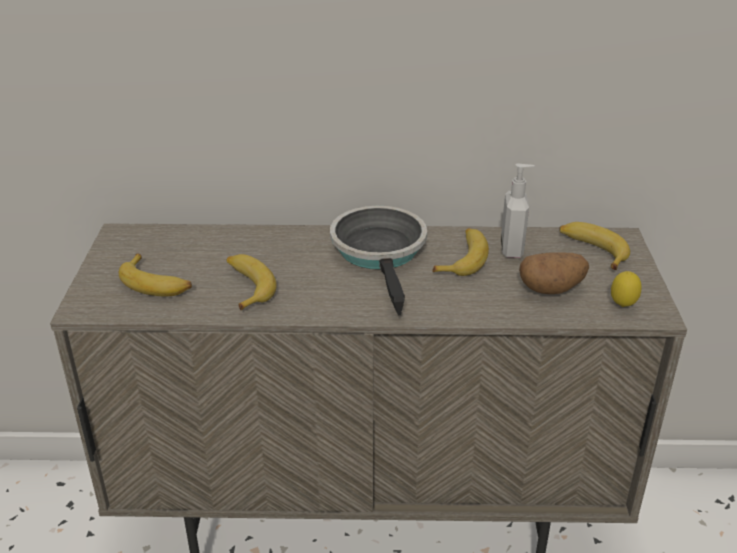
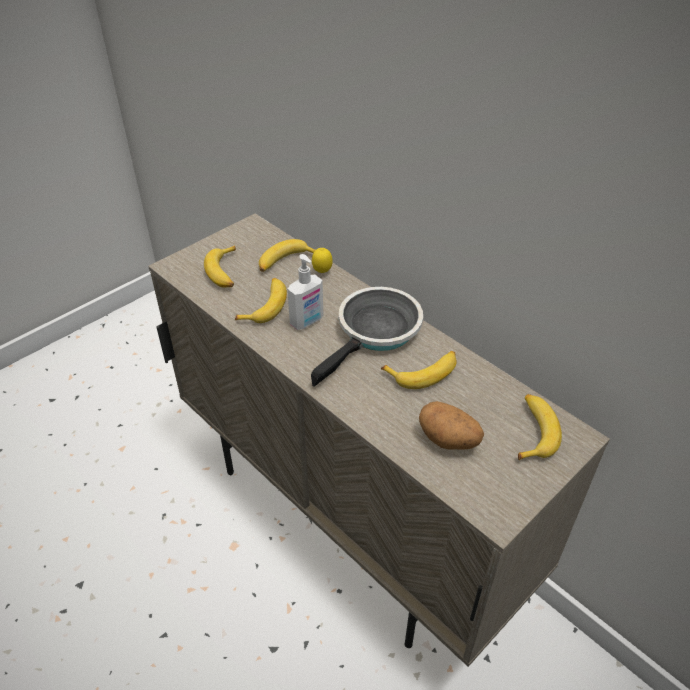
camera: 45 degrees right, 10 degrees up
(208, 245) = (285, 262): none -> banana
(512, 249) = (471, 389): soap dispenser -> soap dispenser (307, 322)
(622, 306) = (481, 492): lemon -> lemon (322, 272)

